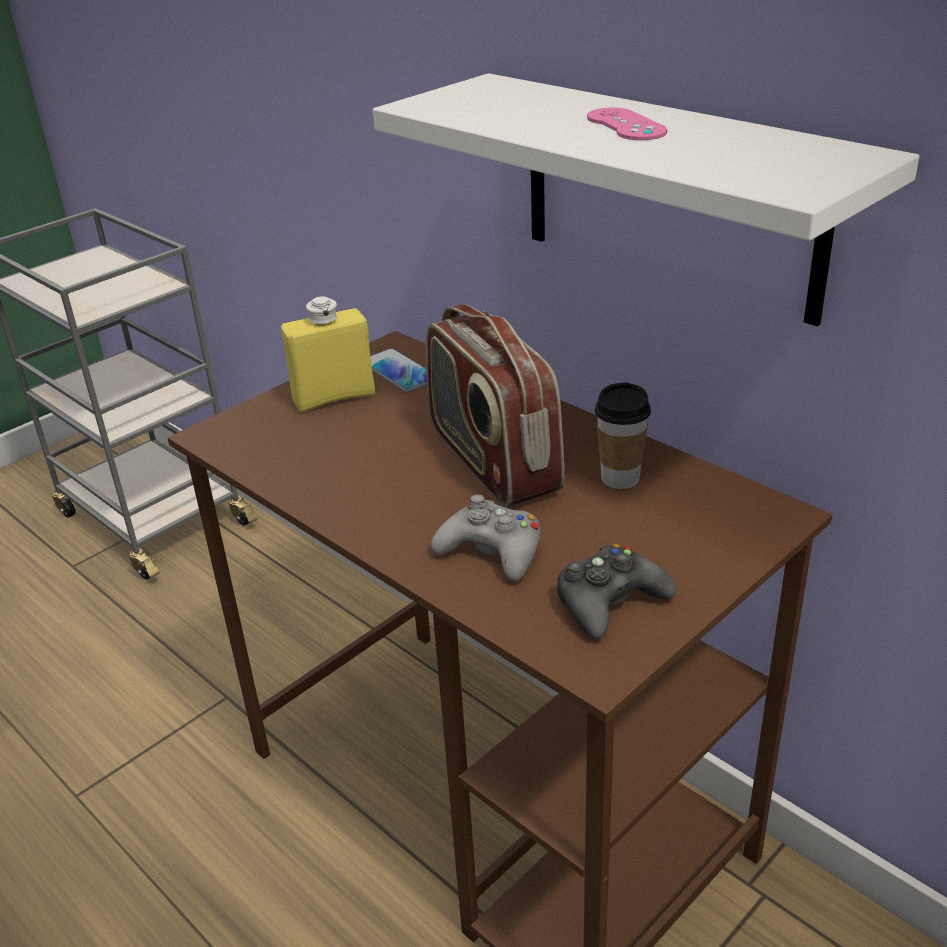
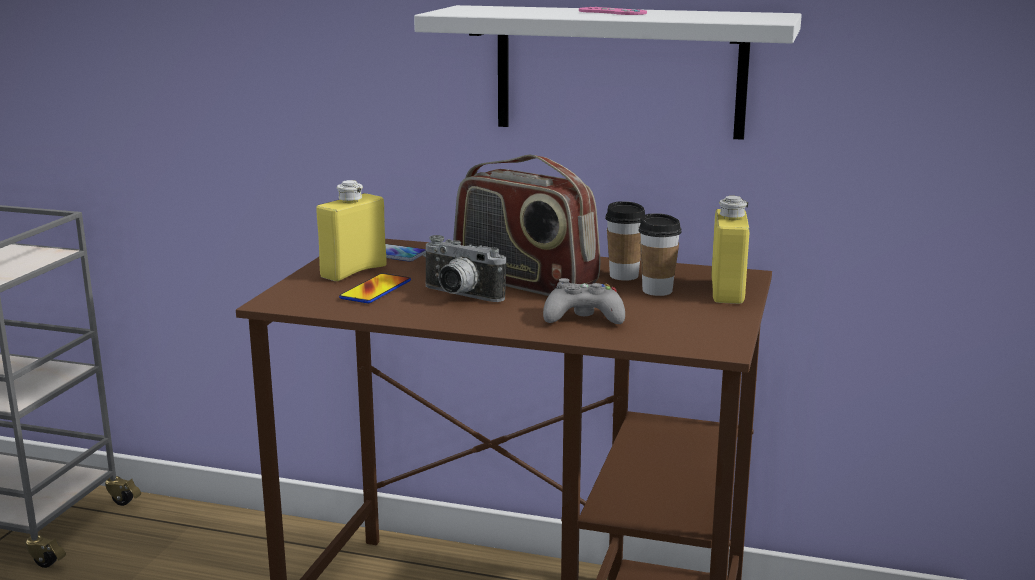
camera: 30 degrees left, 15 degrees down
(322, 438) = (375, 290): none -> phone
(394, 471) = (458, 296): none -> camera
(609, 602) = (690, 323): black game controller -> none
(632, 520) = (657, 291): none -> cup
(723, 546) = (727, 291): none -> yellow bottle

